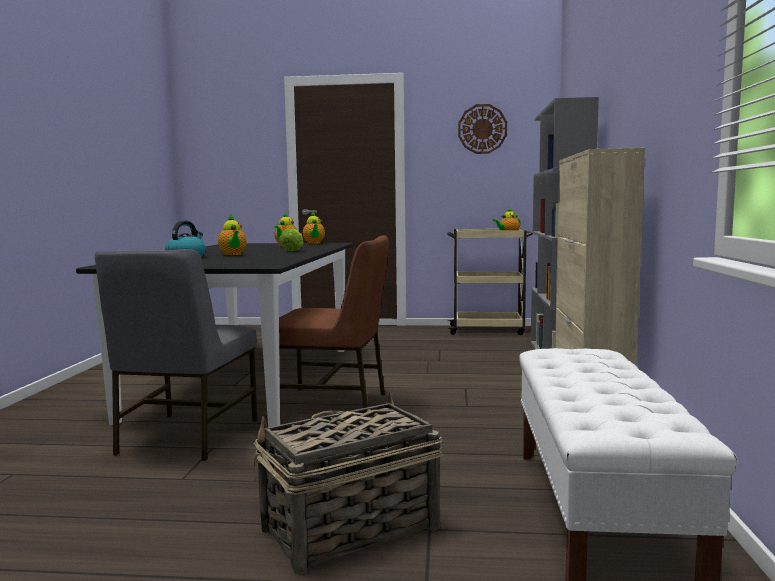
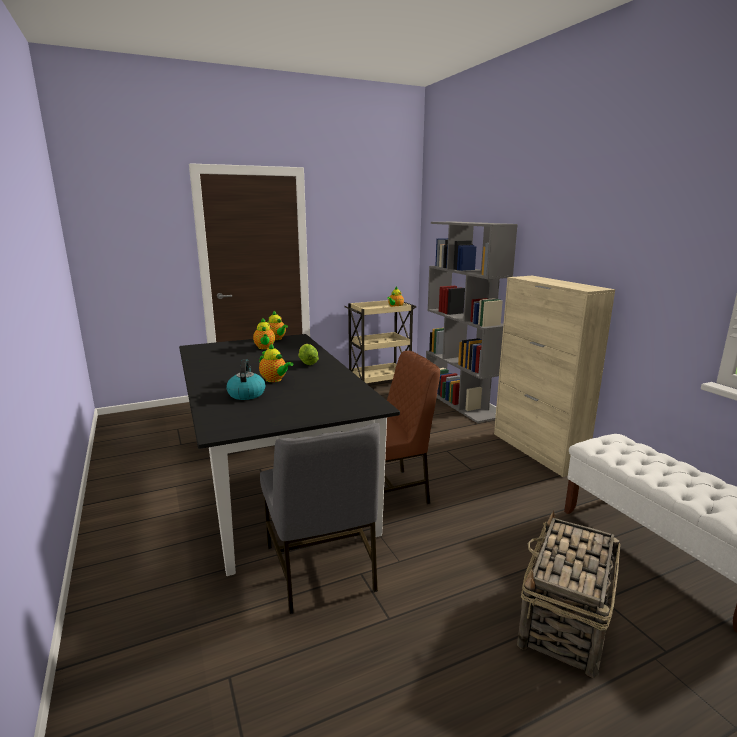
camera: 30 degrees left, 10 degrees up
(482, 129) = (367, 220): wall clock -> none

